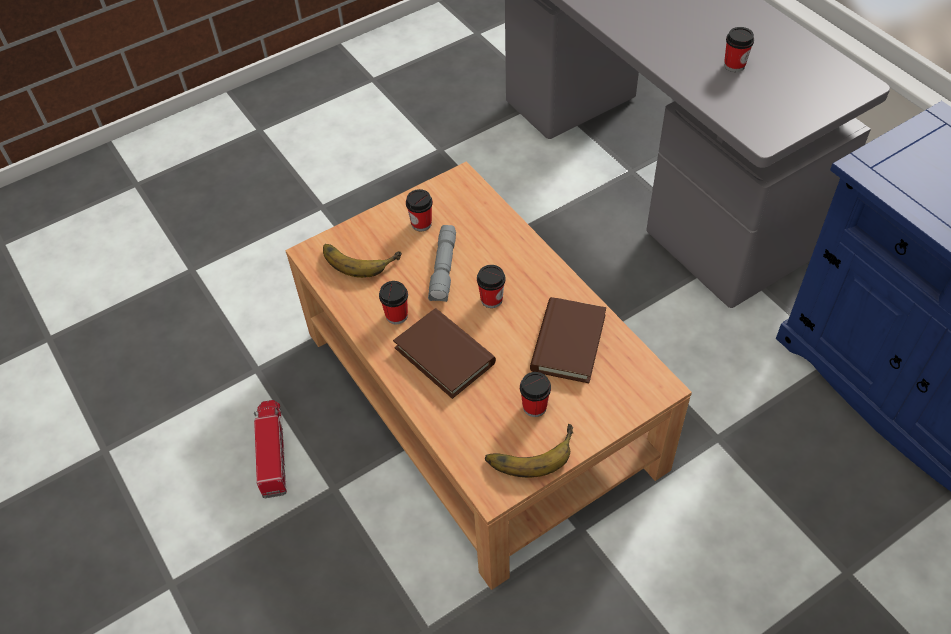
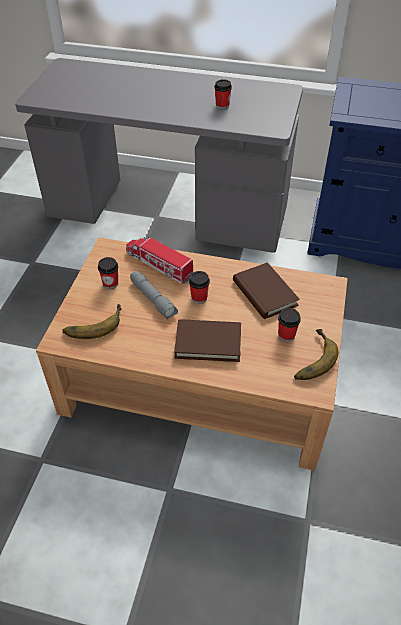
camera: 45 degrees left, 5 degrees down
(272, 451) = (107, 499): toy truck -> toy truck (159, 265)
(396, 315) = (154, 340): cup -> none

